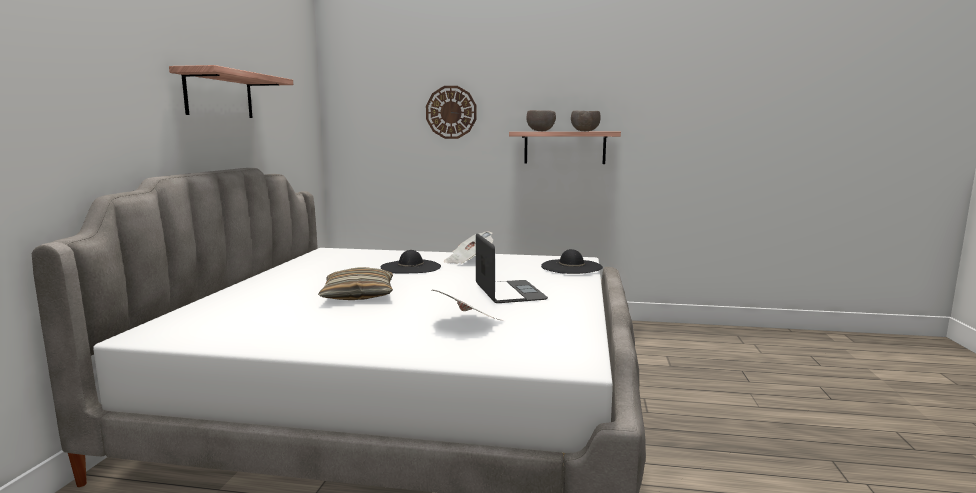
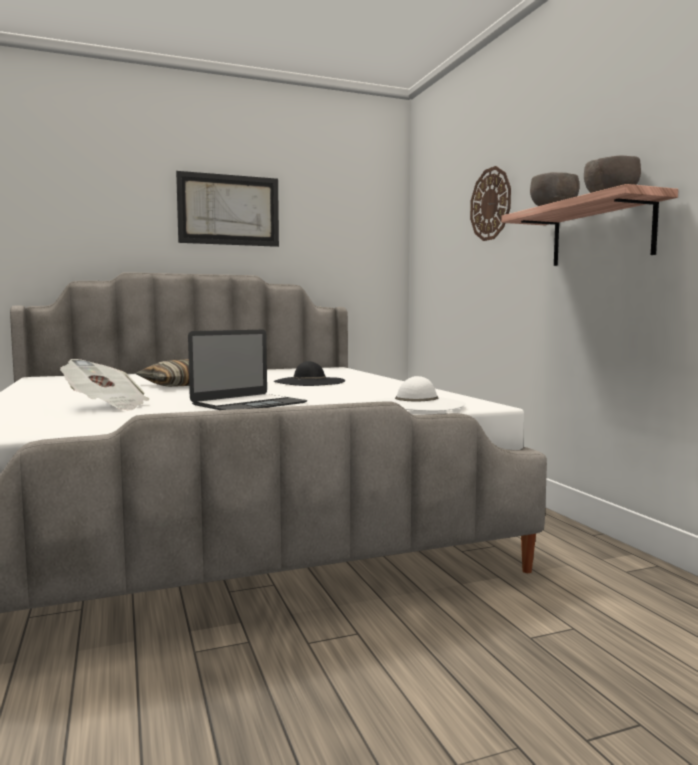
camera: 60 degrees right, 5 degrees down
(219, 95) = (229, 210): shelf -> picture
(468, 261) = (372, 387): newspaper -> none
(571, 267) = (417, 404): black hat -> white hat

